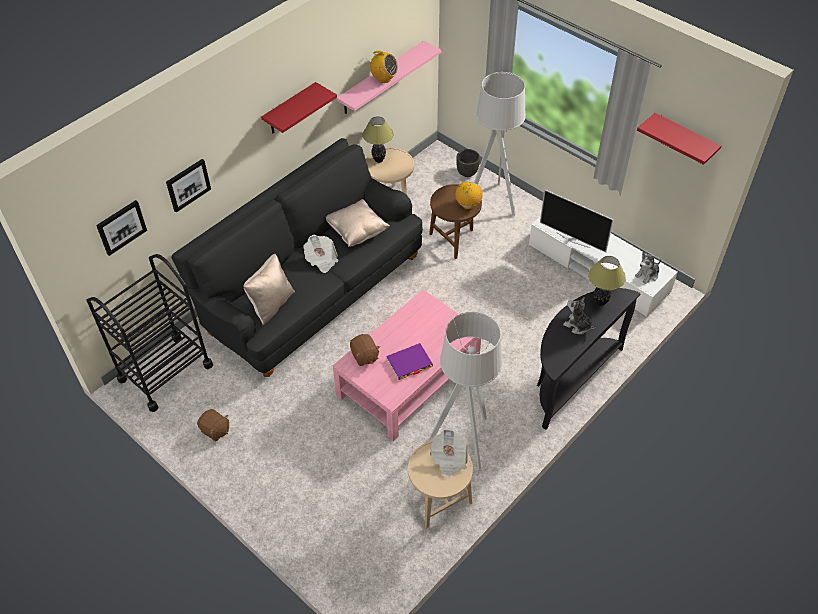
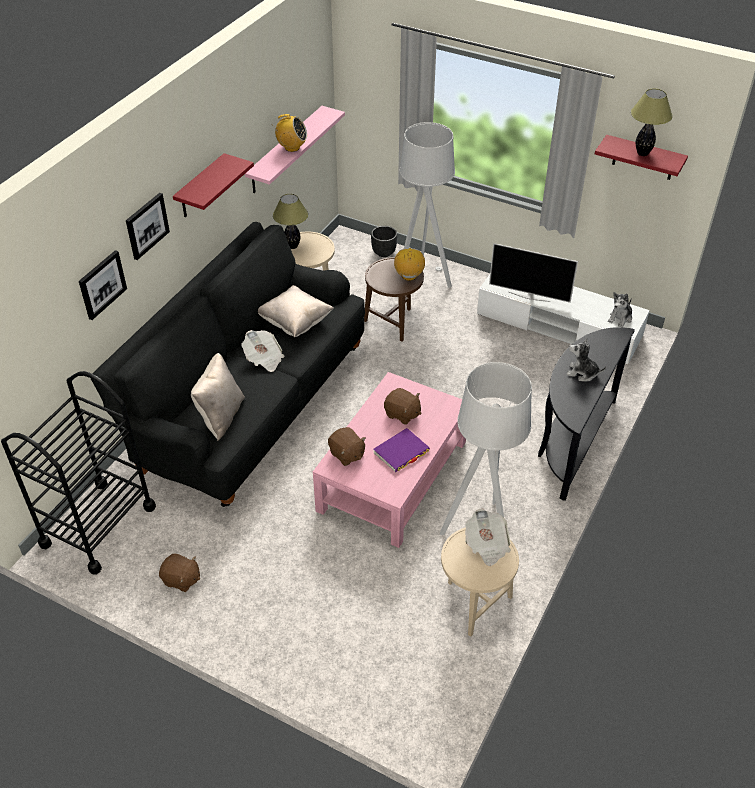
camera: 15 degrees left, 5 degrees down
(121, 227) = (33, 342): picture -> picture (146, 225)
(421, 329) = (402, 414): none -> brown plush toy
(600, 302) = (596, 345): table lamp -> table lamp (642, 153)

